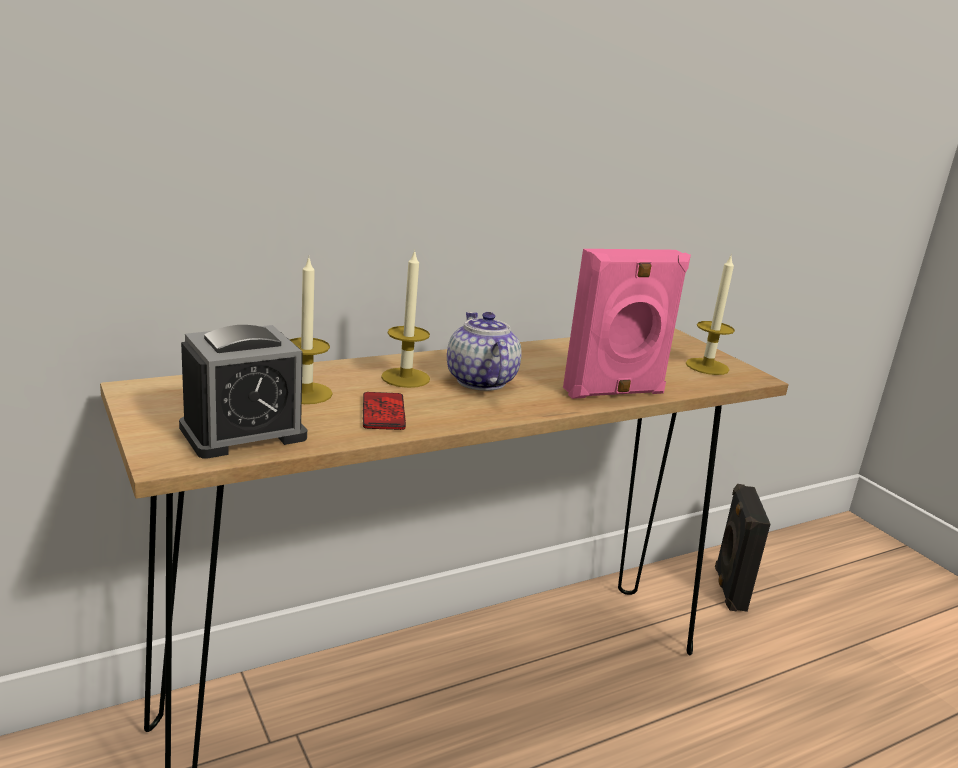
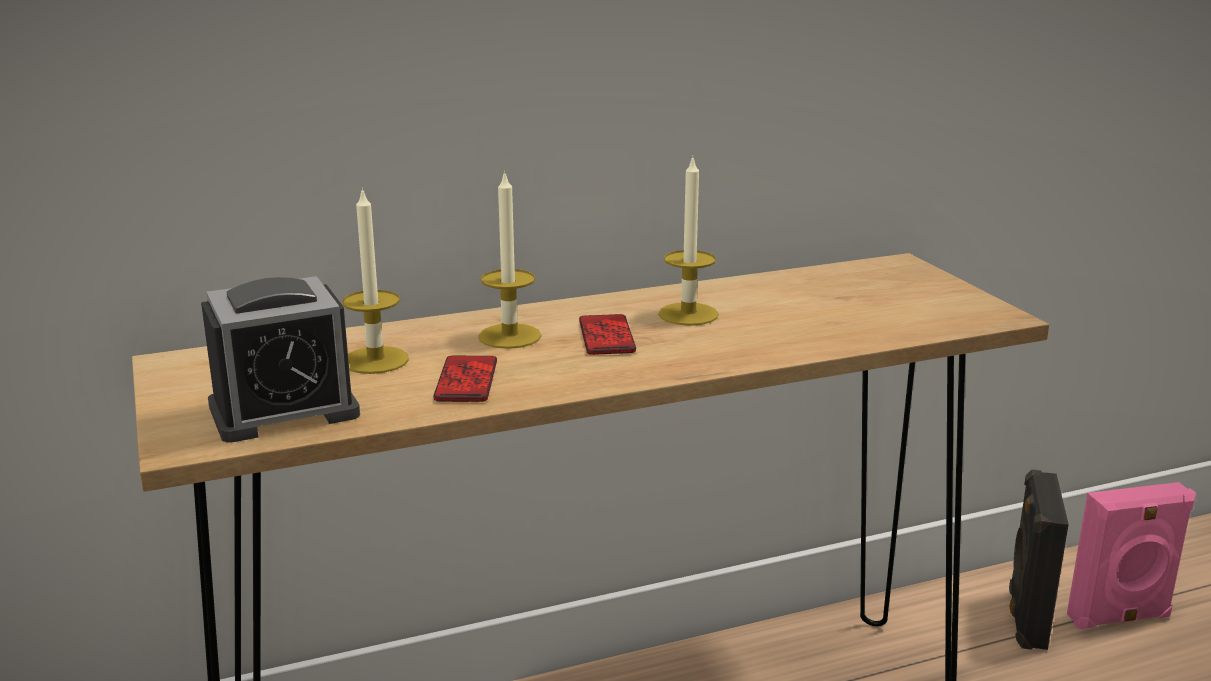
camera: 10 degrees right, 0 degrees up
(479, 381) = (606, 336): teapot -> phone
(615, 392) = (788, 345): pink speaker -> pink speaker (1120, 618)
(707, 366) = (935, 305): candle -> candle (688, 314)

